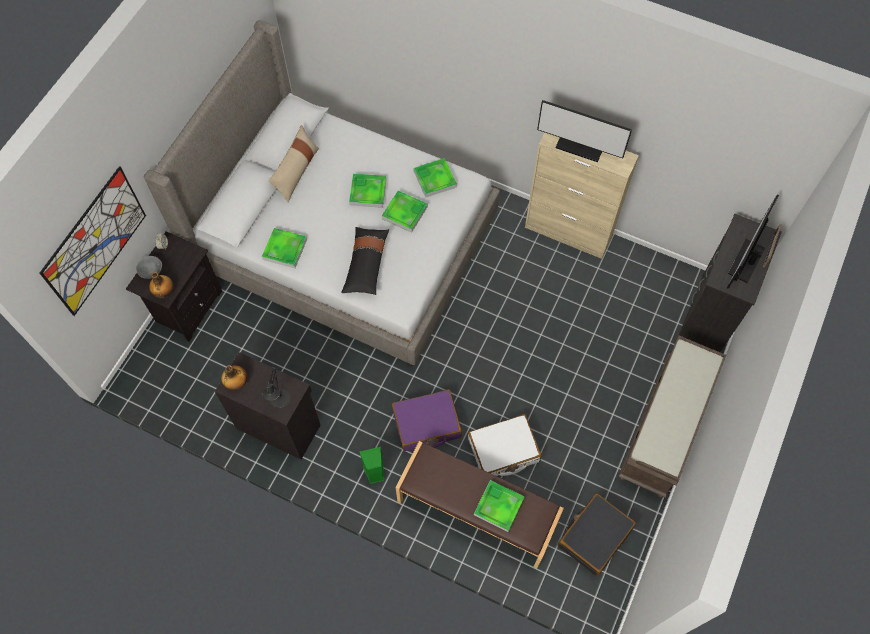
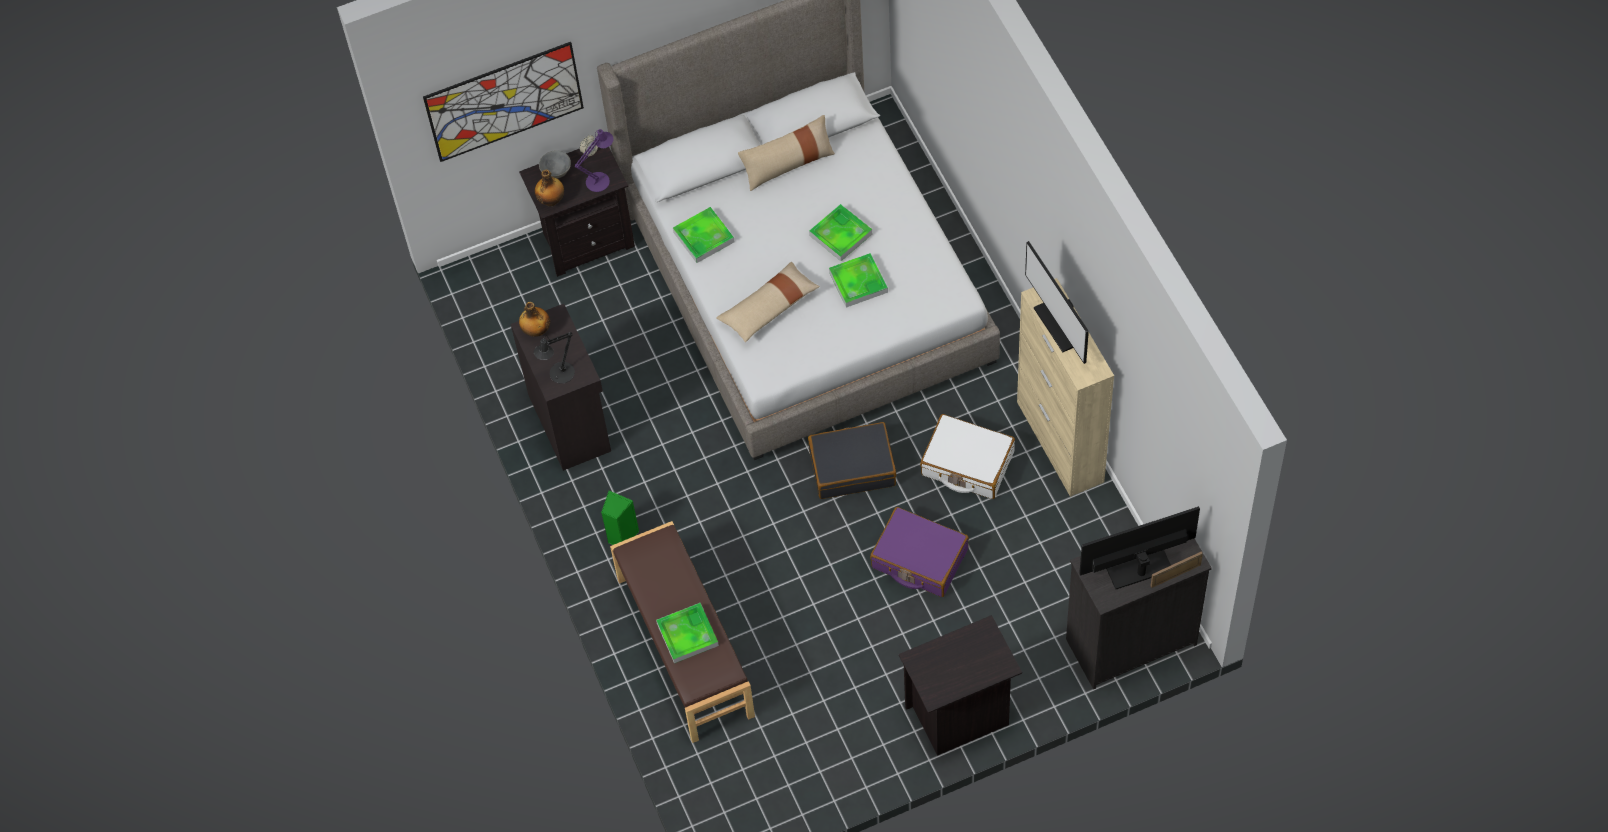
camera: 45 degrees right, 5 degrees down
(186, 258) = (600, 180): none -> purple table lamp
(366, 264) = (769, 308): black pillow -> beige pillow
(426, 424) = (715, 528): purple suitcase -> purple suitcase (919, 559)
(435, 179) = (923, 269): tray -> none
(503, 450) = (767, 610): white suitcase -> white suitcase (967, 464)
(594, 536) = (778, 758): black suitcase -> black suitcase (852, 467)
(665, 427) = (959, 715): brown bench -> black nightstand

